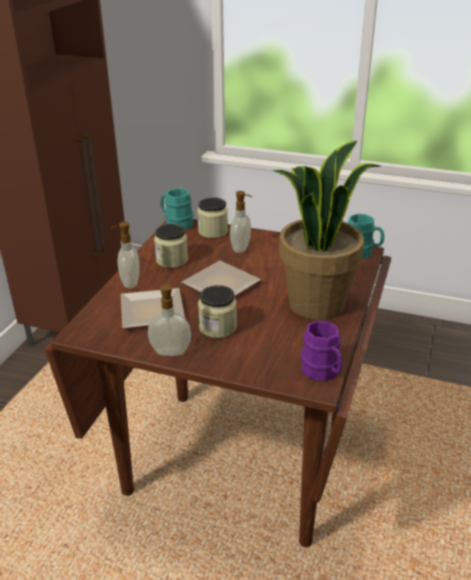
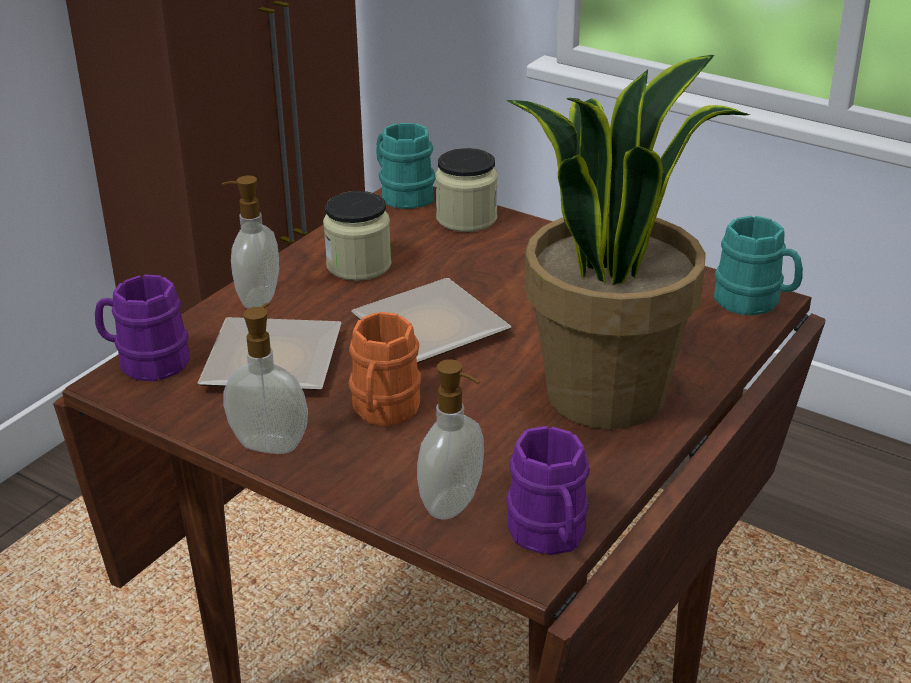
camera: 15 degrees right, 0 degrees up
(88, 322) = (145, 362): none -> purple mug
(218, 327) = (383, 411): jar -> orange mug
(241, 248) = (507, 260): soap dispenser -> soap dispenser (454, 504)

